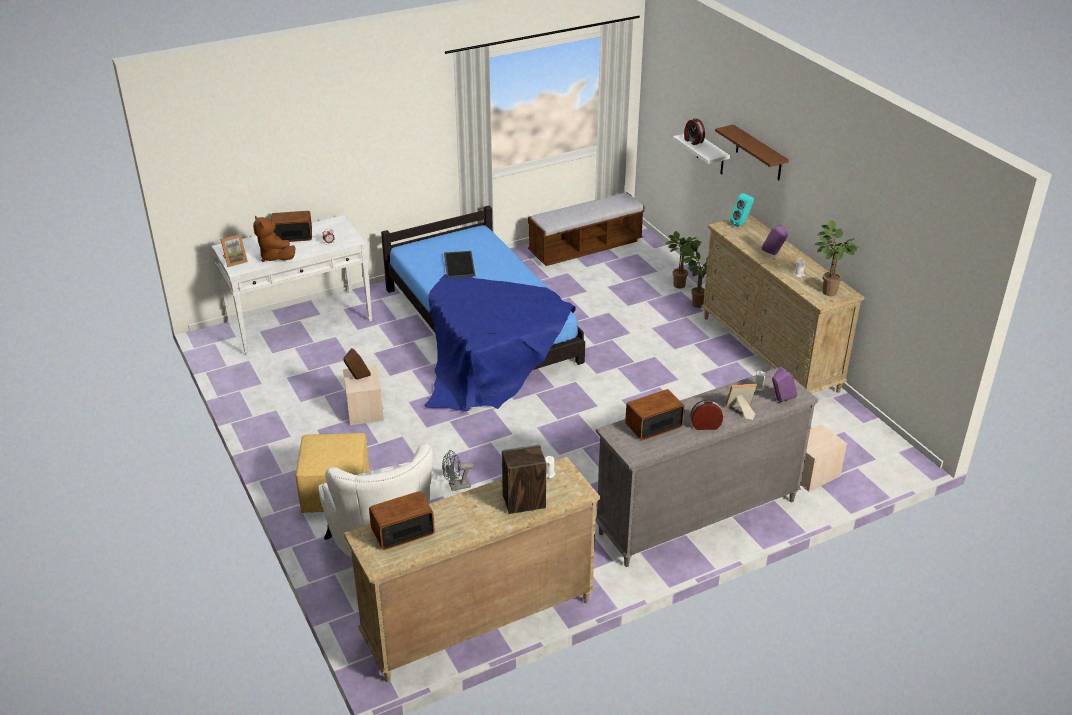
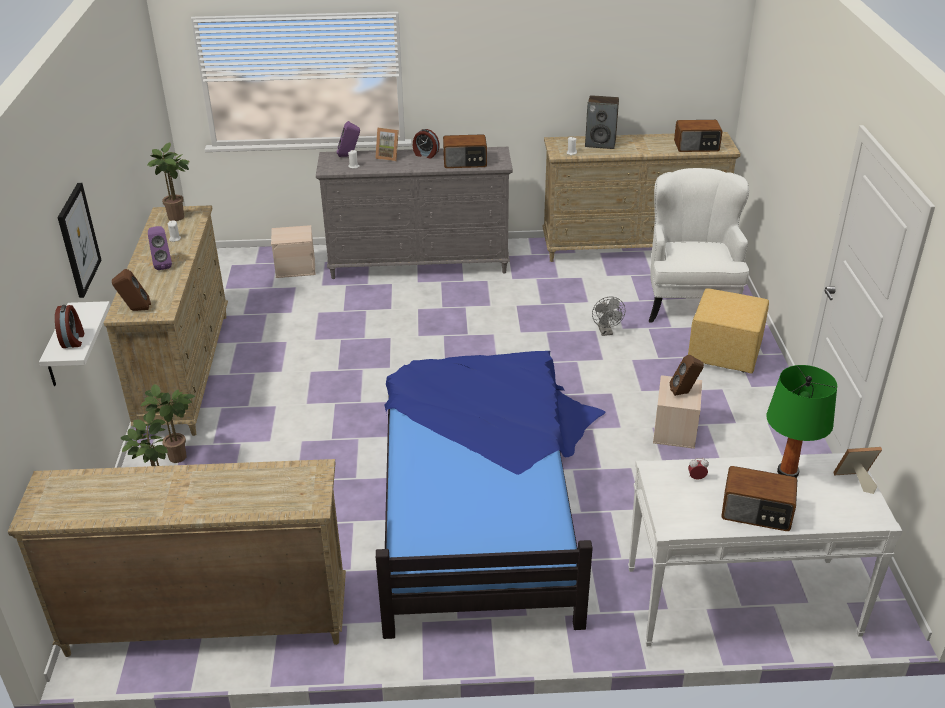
camera: 155 degrees left, 0 degrees up
(275, 257) = (788, 472): brown plush toy -> green table lamp
(456, 487) = (606, 332): grey fan -> grey fan turned 75 degrees clockwise
(458, 264) = (490, 485): tray -> none
(585, 247) = (206, 622): bench -> beige dresser
(741, 224) = (135, 310): turquoise speaker -> brown speaker
(759, 153) = (78, 240): brown shelf -> picture

